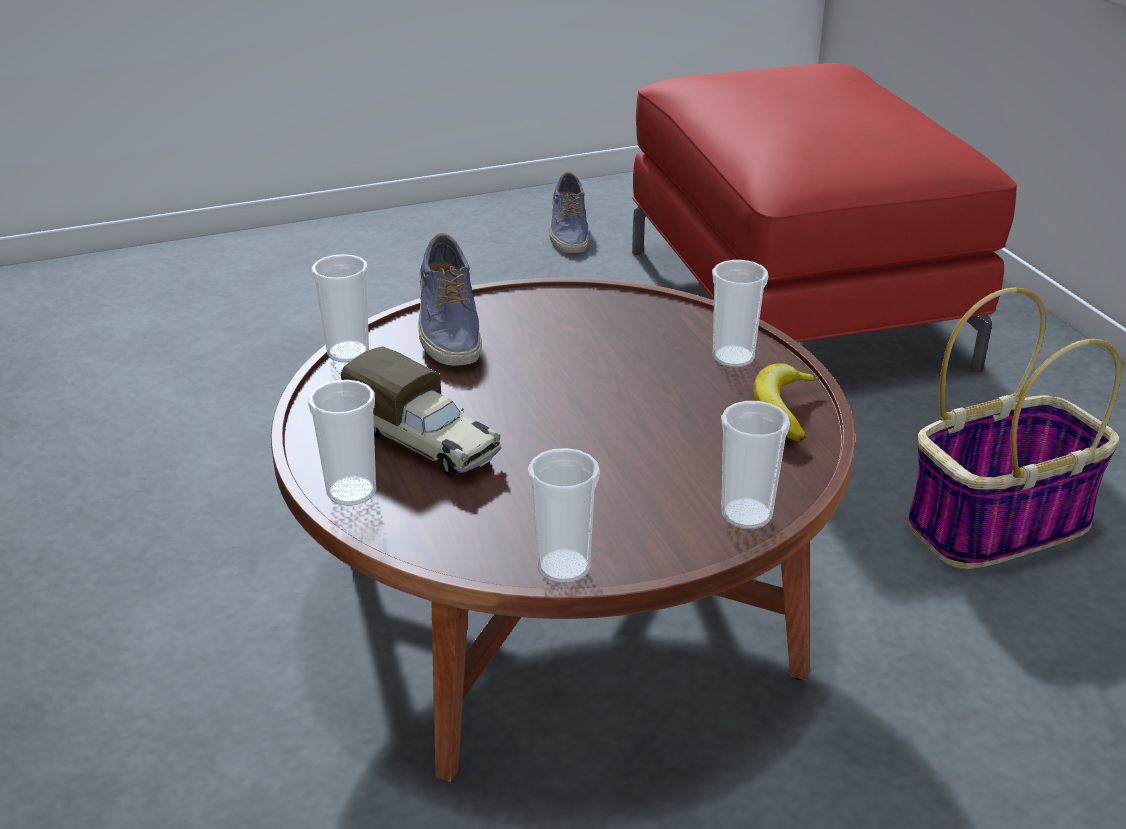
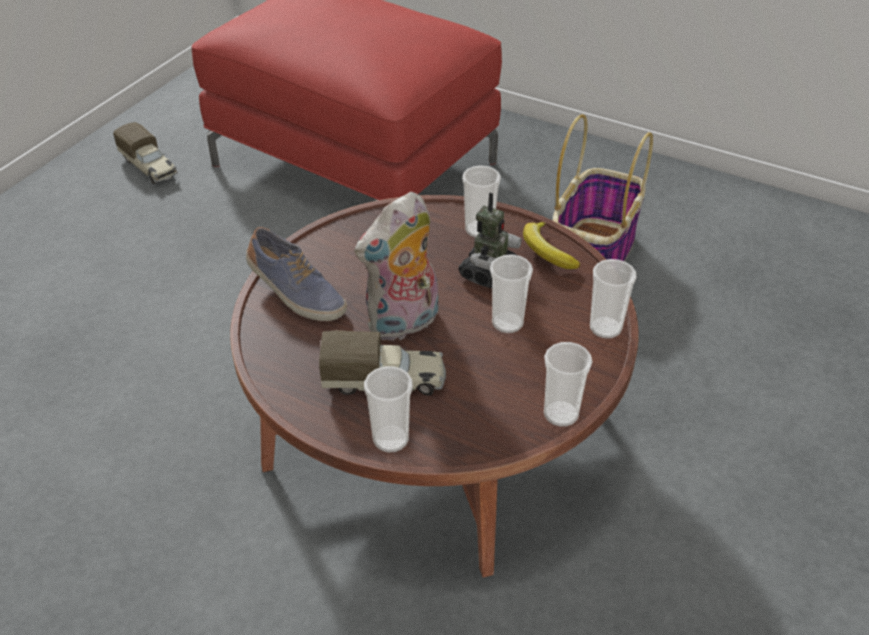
camera: 40 degrees left, 10 degrees up
(348, 353) = (256, 345): cup -> cup (507, 323)
(518, 404) = (403, 324): none -> plush toy
(567, 232) = (150, 167): shoe -> toy truck
(683, 403) = (490, 274): none -> toy robot

